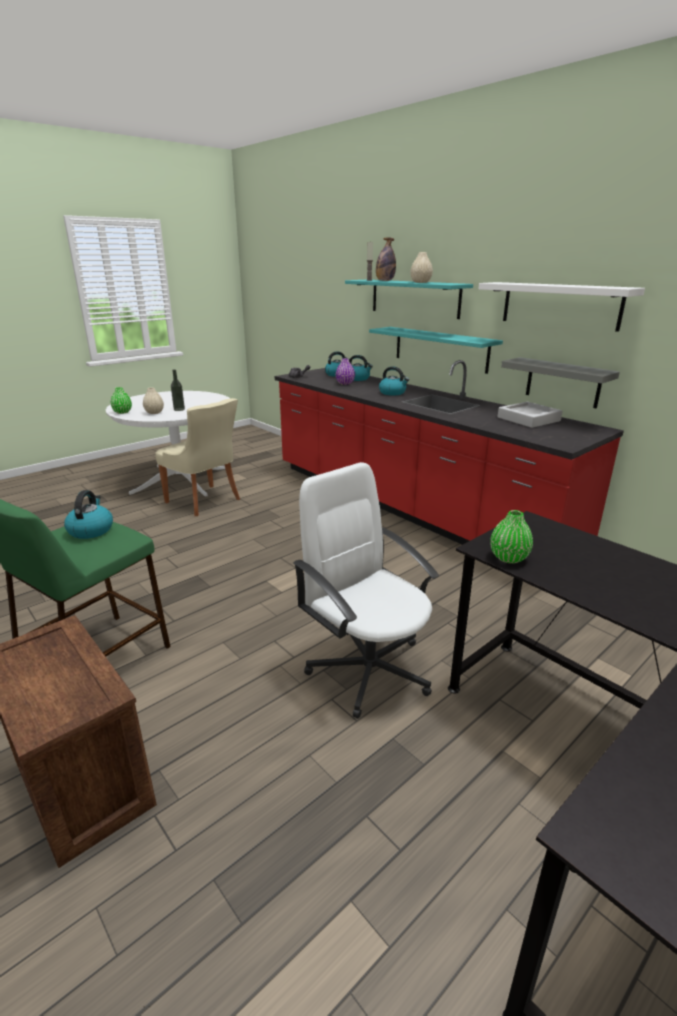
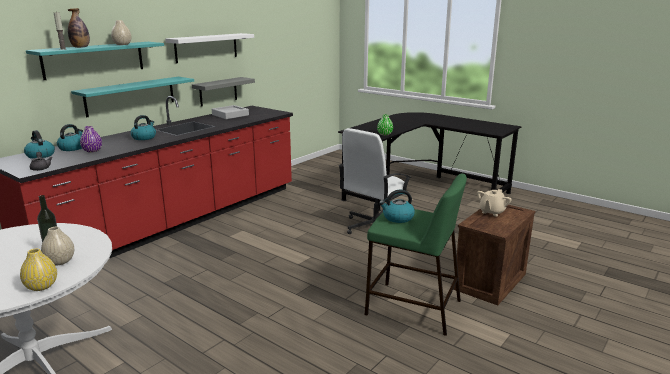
camera: 100 degrees left, 5 degrees down
(79, 673) = (491, 212): none -> beige teapot
(122, 412) = (41, 286): green vase -> yellow vase
(205, 501) = (128, 326): beige chair -> none

